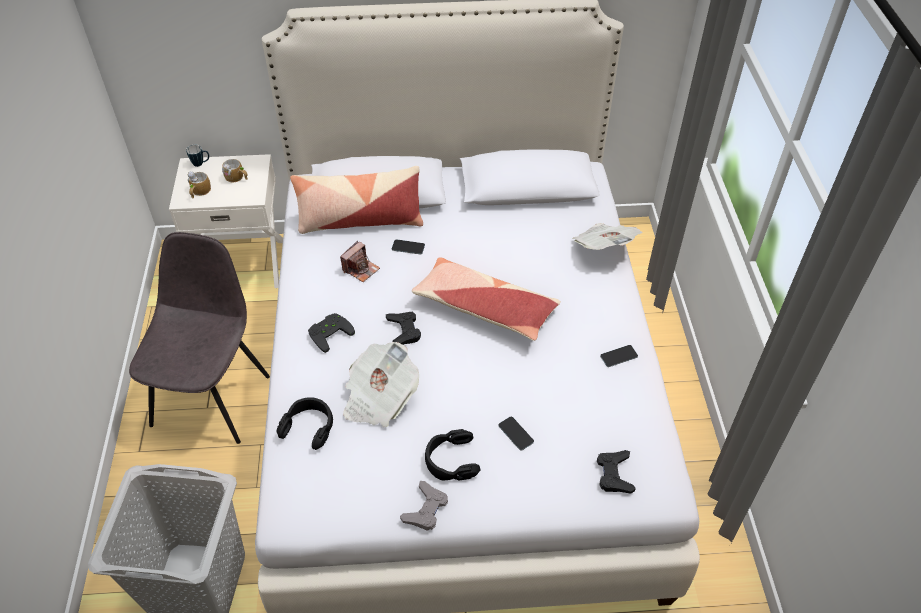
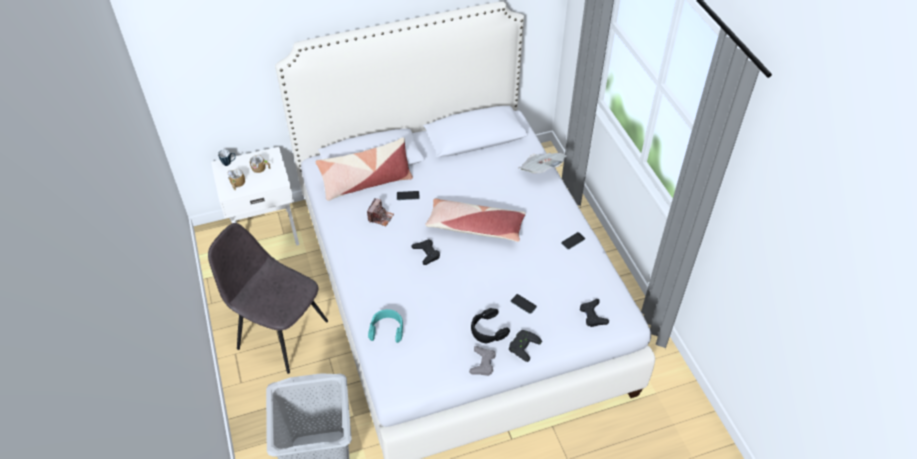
camera: 15 degrees left, 0 degrees up
(212, 398) = (280, 333): grey chair -> grey chair turned 60 degrees counterclockwise
(309, 426) = (387, 329): black headphones -> turquoise headphones
(329, 332) = (375, 265): black game controller -> black game controller (522, 345)
(379, 398) = (427, 300): newspaper -> none

